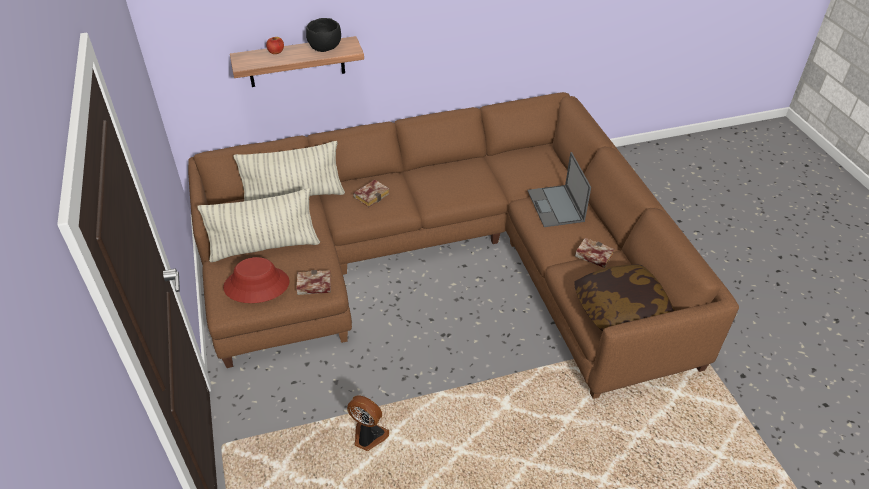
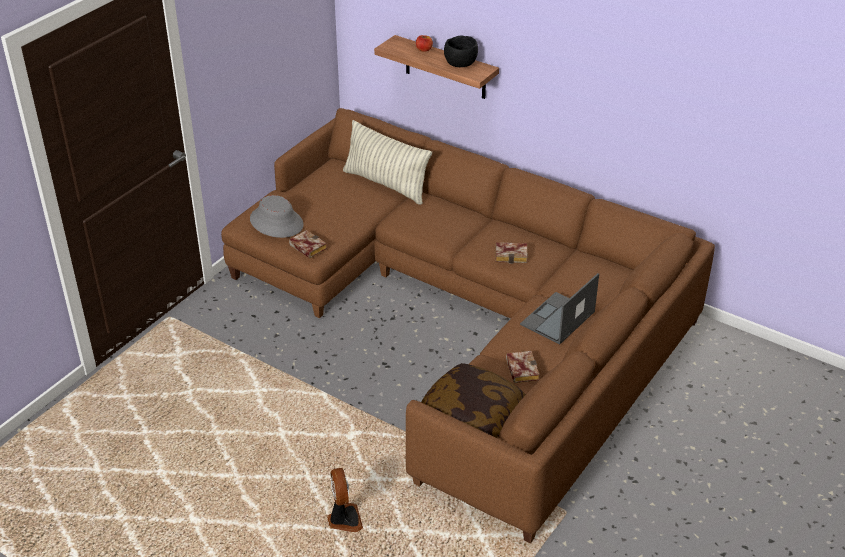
camera: 50 degrees right, 5 degrees down
(256, 285) = (276, 222): red hat -> grey hat
(265, 247) = (317, 203): pillow -> none
(368, 437) = (245, 380): fan -> fan (344, 520)
(372, 195) = (437, 217): book -> book (512, 255)

